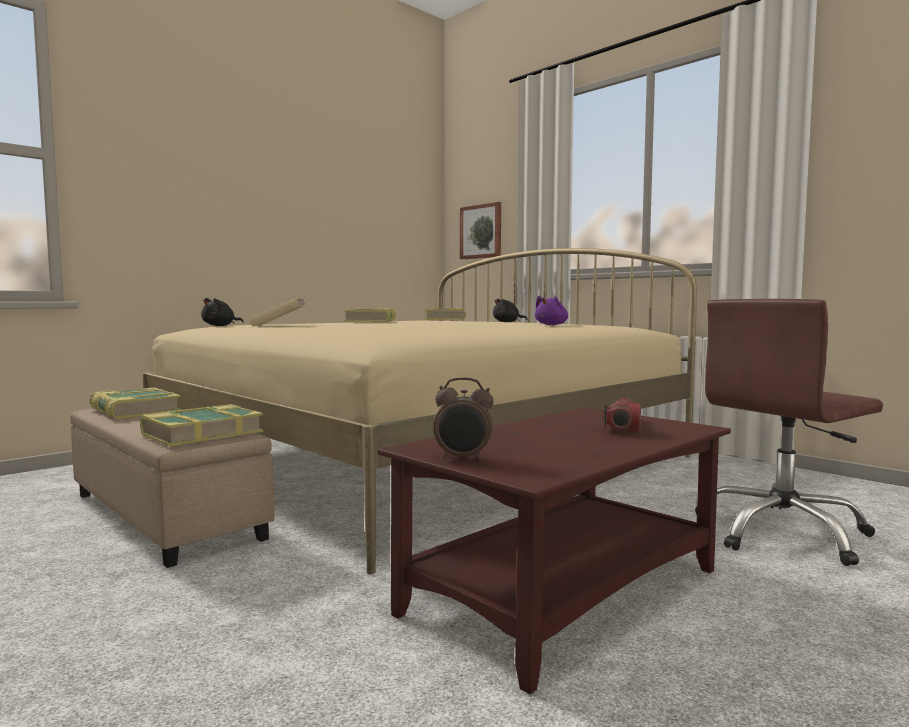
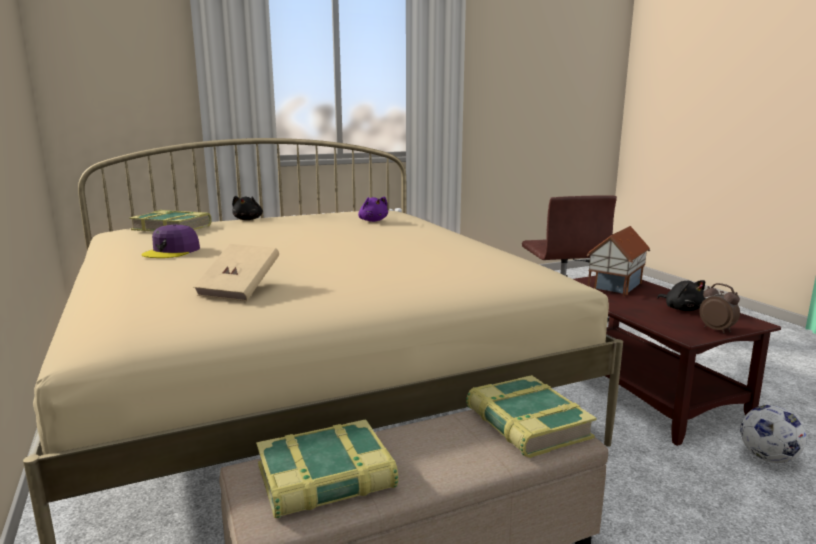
camera: 70 degrees left, 10 degrees up
(220, 326) = (116, 319): black plush toy -> black plush toy (682, 309)
(371, 321) = (172, 251): book -> purple cap
(388, 692) = (768, 458): none -> football
(463, 459) = (716, 330): alarm clock -> alarm clock turned 60 degrees counterclockwise
(481, 231) = (119, 107): picture -> none
(622, 426) = (614, 287): flashlight -> toy house

